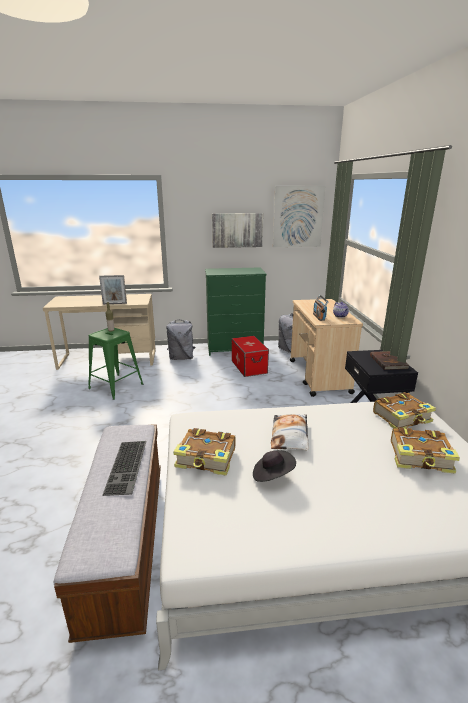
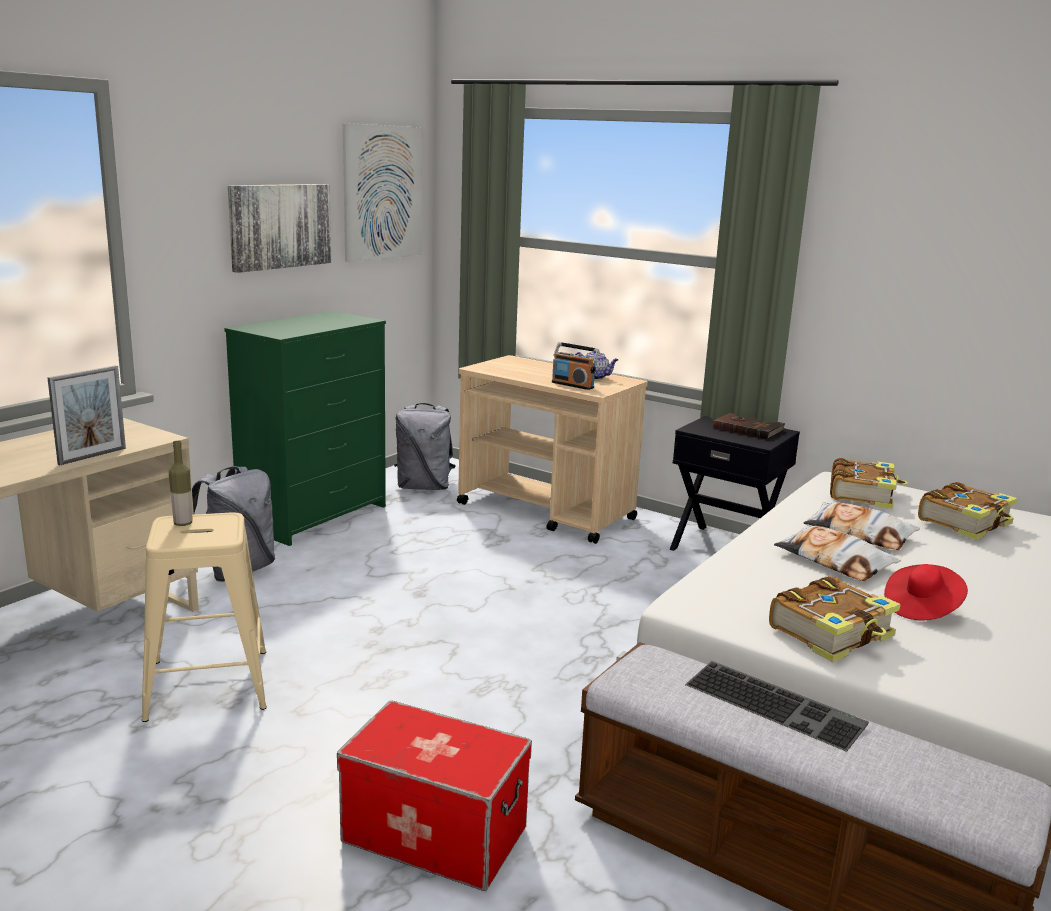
camera: 50 degrees left, 5 degrees down
(116, 386) = (208, 684): green stool -> beige stool
(249, 367) = (411, 537): storage box -> storage box (435, 834)
(272, 475) = (921, 608): black hat -> red hat
(340, 432) = (859, 534): none -> pillow

